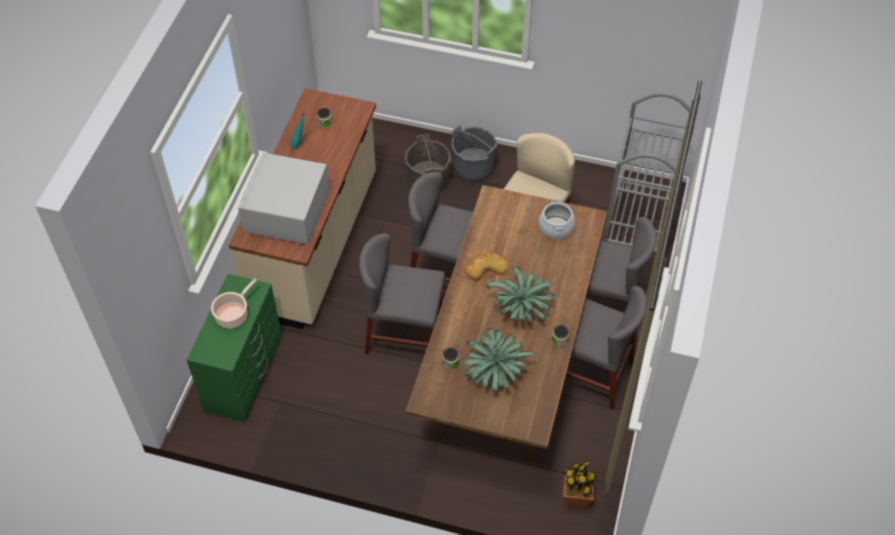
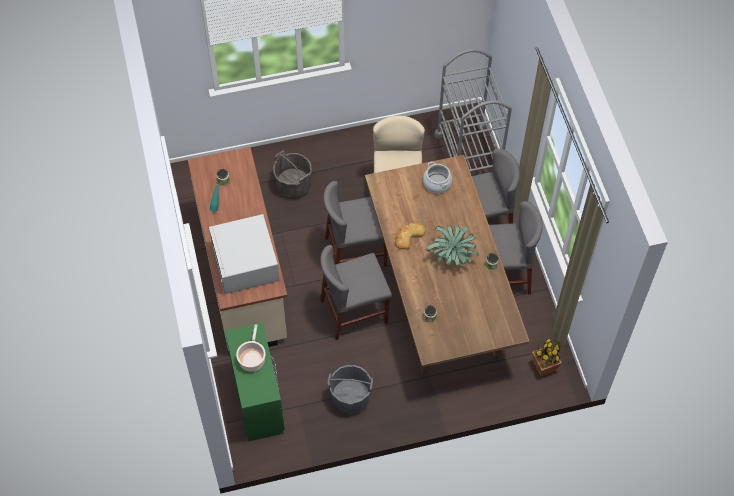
camera: 30 degrees left, 5 degrees up
(473, 168) = (320, 160): grey bucket -> grey bucket (350, 398)
(495, 373) = (464, 308): potted plant -> none

